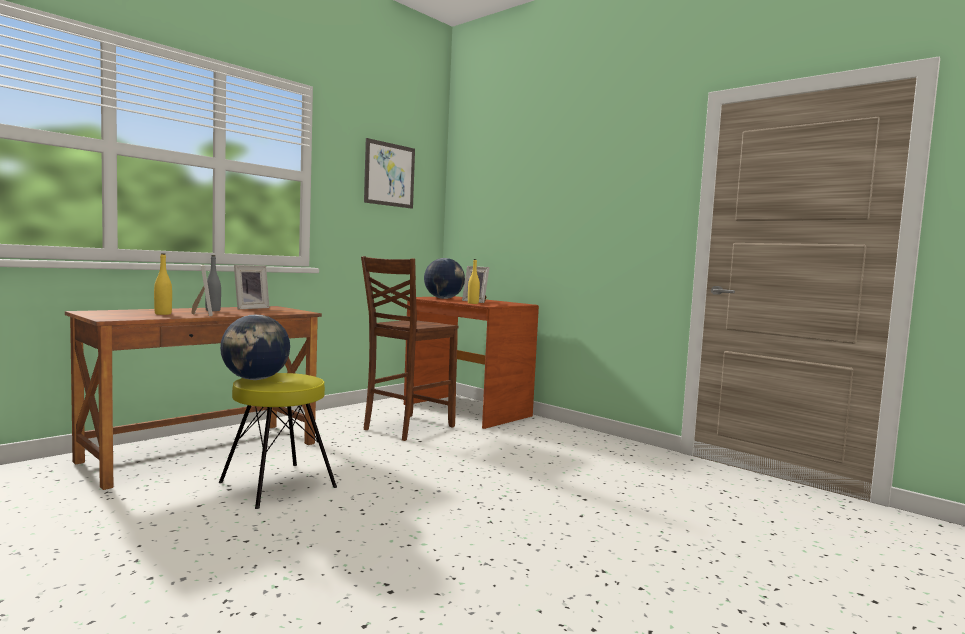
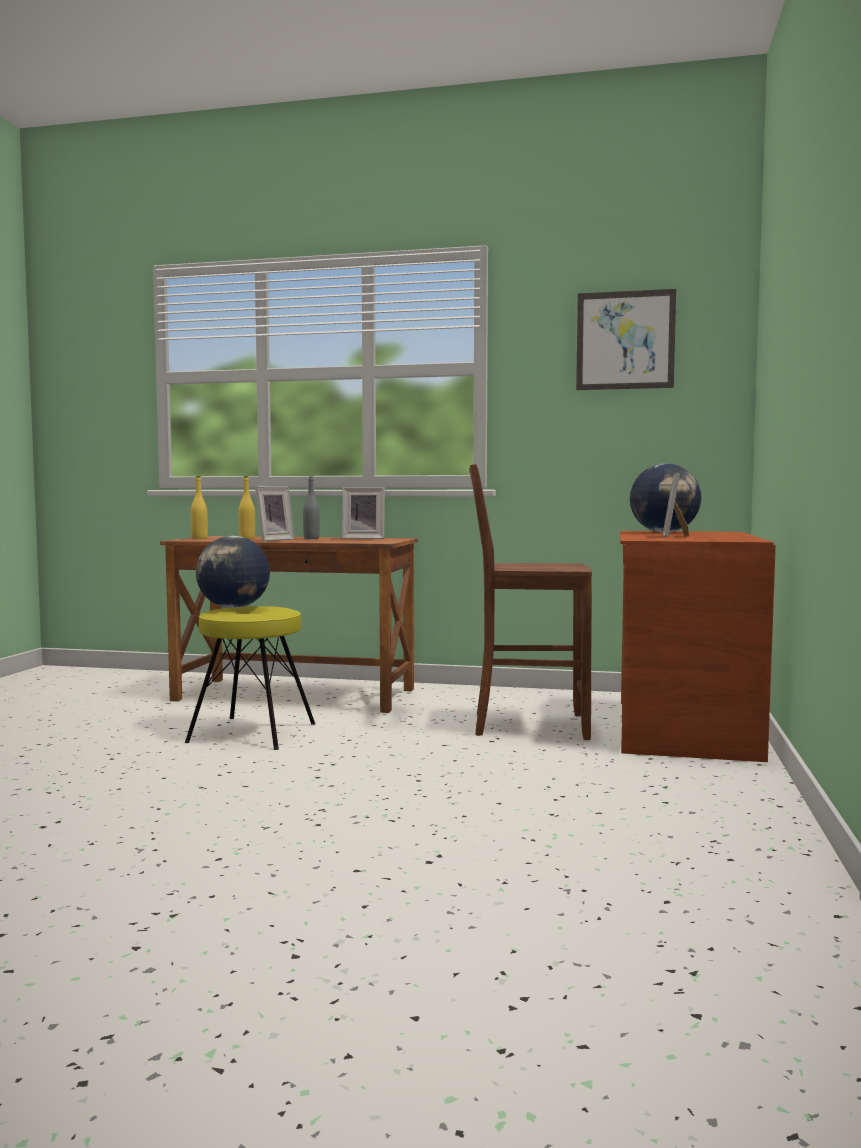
camera: 60 degrees right, 0 degrees up
(473, 303) = (640, 537): yellow bottle -> yellow bottle (199, 538)

